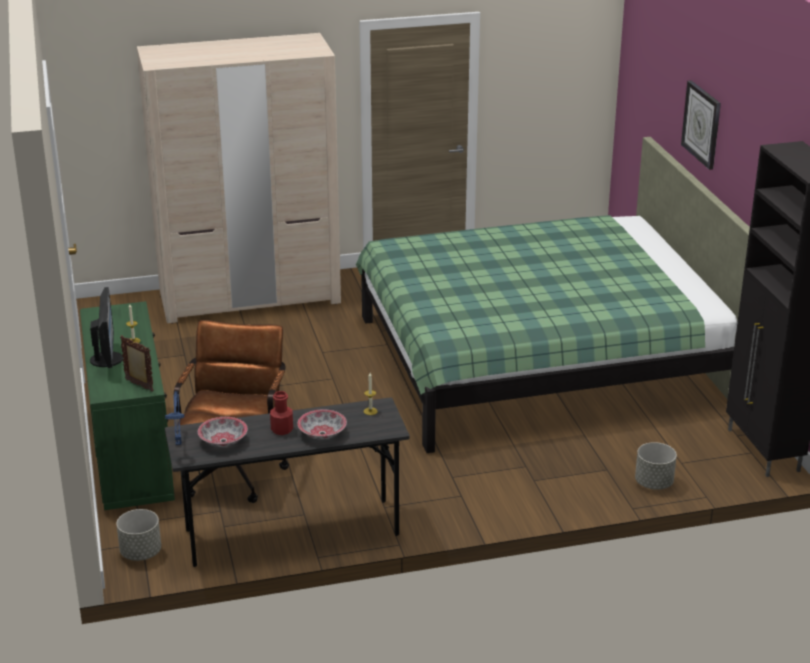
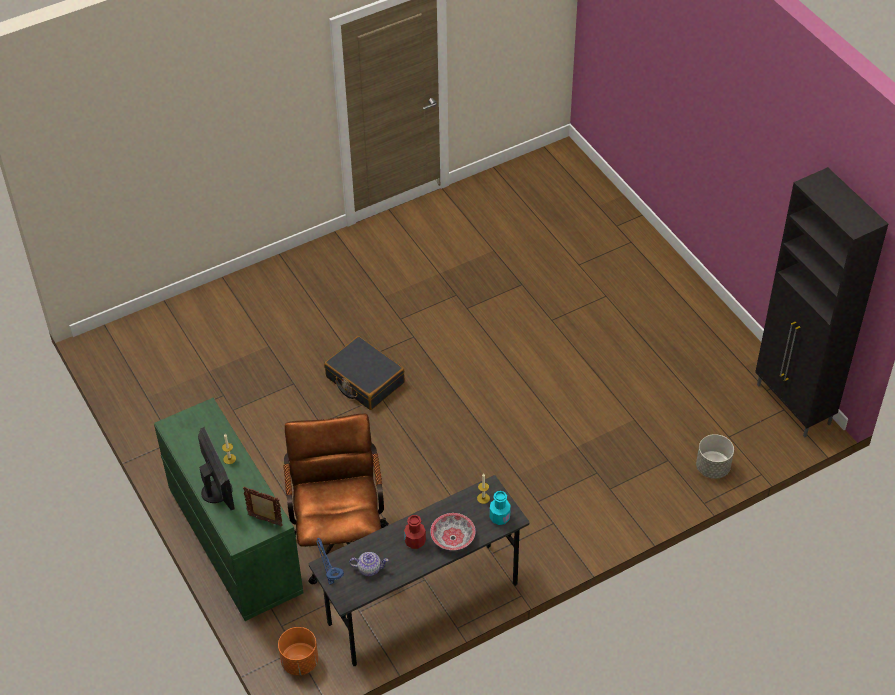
camera: 15 degrees left, 20 degrees up
(140, 553) = (299, 662): grey planter -> orange planter
(223, 441) = (369, 568): bowl -> teapot
(249, 297) = (251, 297): beige wardrobe -> none
(323, 365) = (364, 380): none -> black suitcase
(379, 427) = (499, 517): none -> turquoise bottle
(540, 360) = (563, 327): green bed -> none
(702, 124) = (698, 93): wall clock -> none

